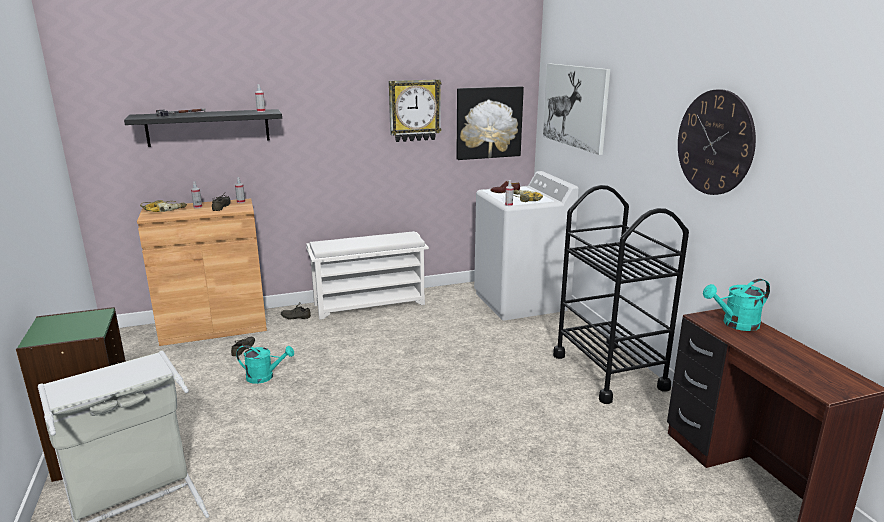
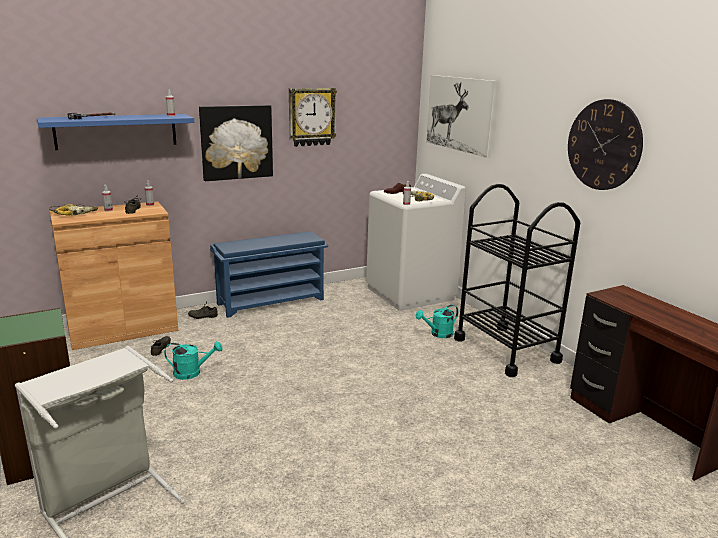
camera: 10 degrees left, 0 degrees up
(208, 127) = (116, 131): black shelf -> blue shelf
(370, 304) = (271, 301): white shoe rack -> blue shoe rack
(488, 122) = (377, 129): picture -> picture (236, 142)
(735, 324) = (631, 299): turquoise watering can -> turquoise watering can (438, 334)

